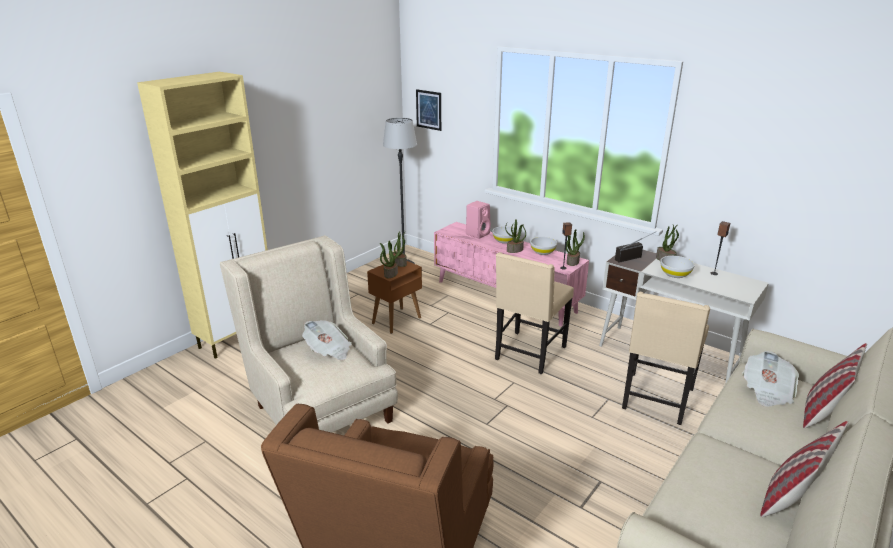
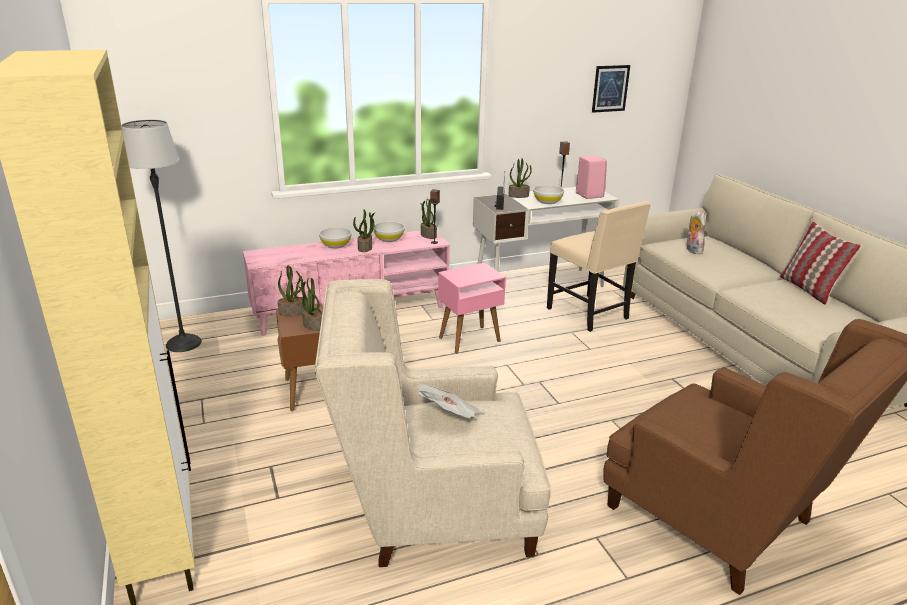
camera: 60 degrees left, 0 degrees up
(428, 110) = (146, 105): picture -> picture (610, 88)
(478, 233) = (296, 251): pink speaker -> pink speaker (588, 195)
(529, 354) = (469, 339): beige chair -> pink side table
(767, 391) = (692, 250): newspaper -> plush toy
(822, 412) = (725, 246): pillow -> none

